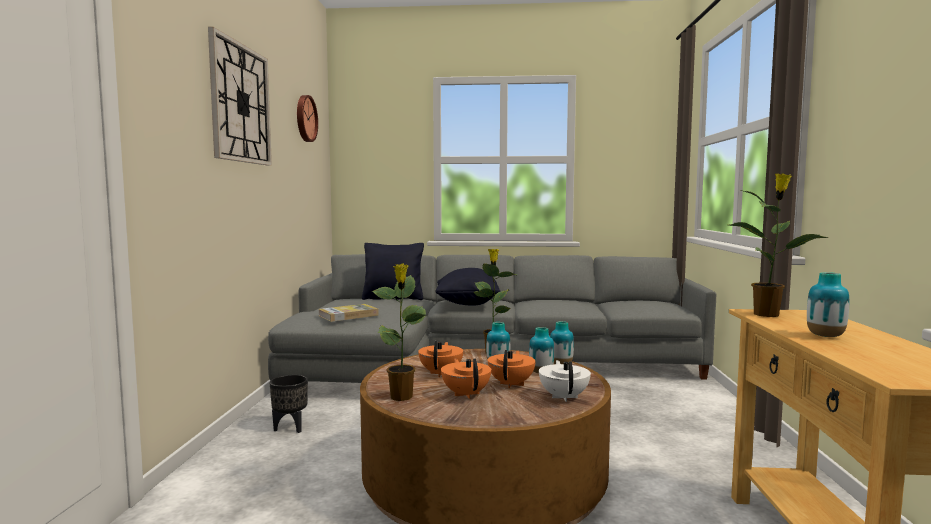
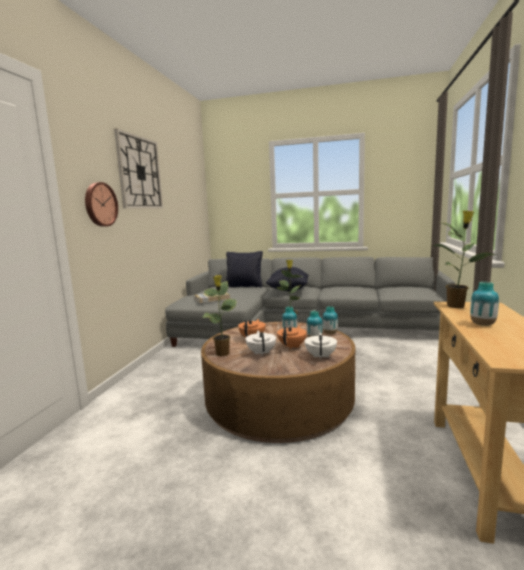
camera: 10 degrees right, 5 degrees up
(289, 428) = (174, 366): black planter -> none
(305, 118) = (186, 175): wall clock -> wall clock (100, 204)
(466, 394) = (261, 353): orange teapot -> white teapot

